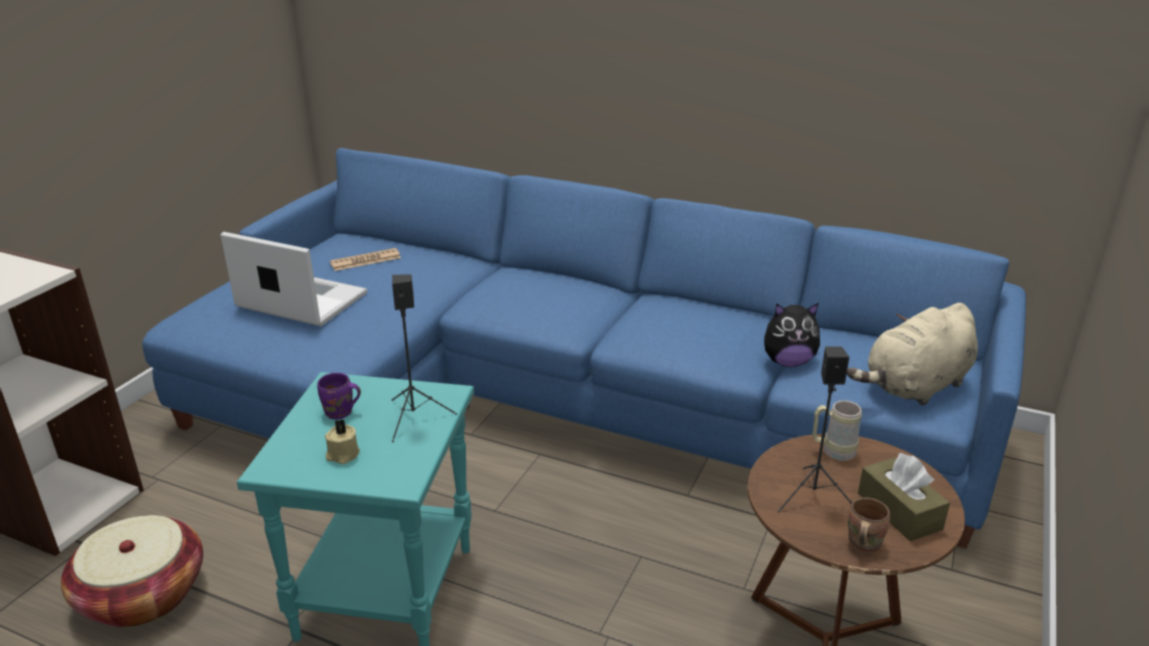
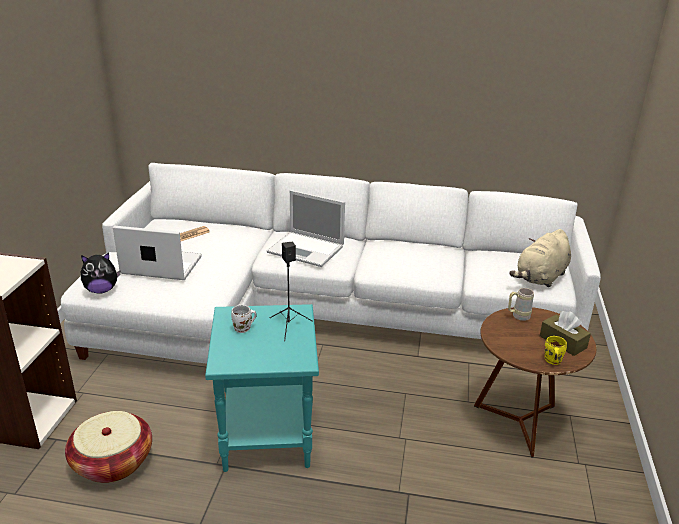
camera: 15 degrees left, 0 degrees up
(340, 413) = (243, 329): purple mug -> white mug
(342, 455) = (260, 352): beige candle -> none
(533, 298) = (307, 249): none -> laptop
(551, 400) = (315, 312): blue sofa -> white sofa
(788, 362) = (468, 271): plush toy -> plush toy (101, 290)
(814, 496) = (519, 340): black speaker -> none
(861, 544) = (551, 361): brown mug -> yellow mug

